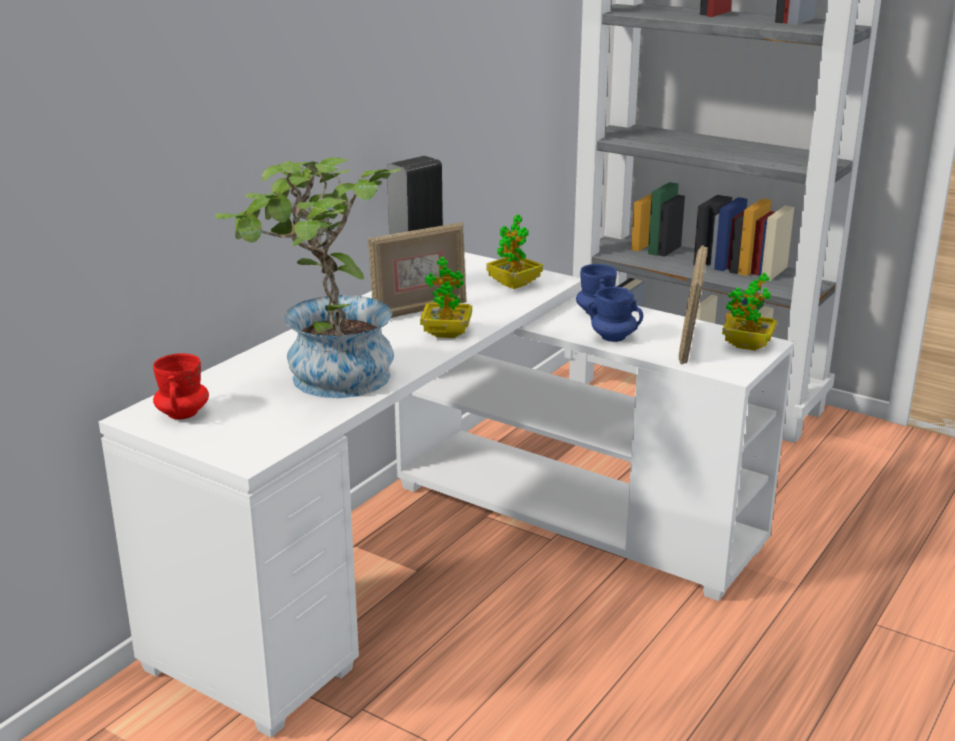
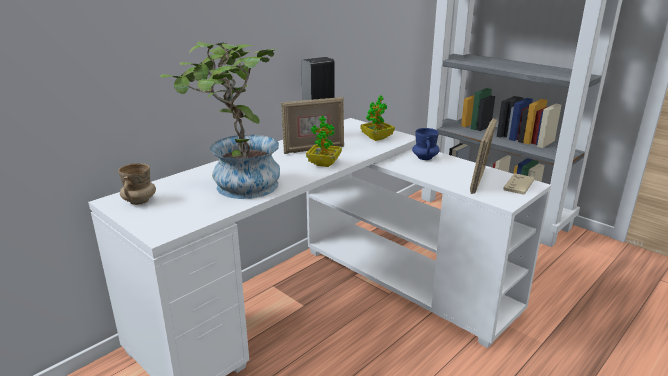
camera: 10 degrees right, 0 degrees up
(183, 414) = (139, 201): red mug -> beige mug
(613, 337) = (431, 173): blue mug -> none
(747, 345) = (518, 185): potted plant -> beige game controller

